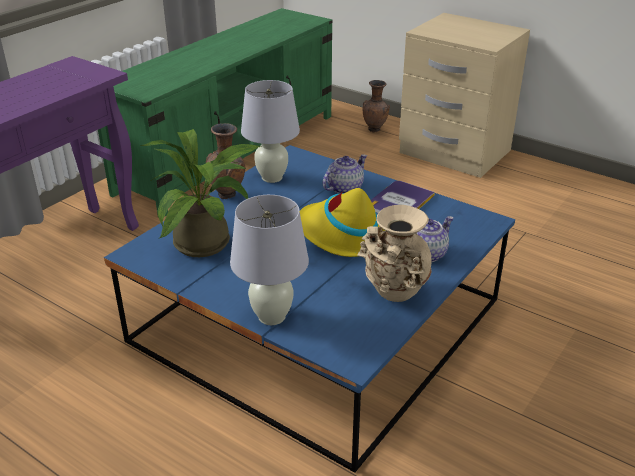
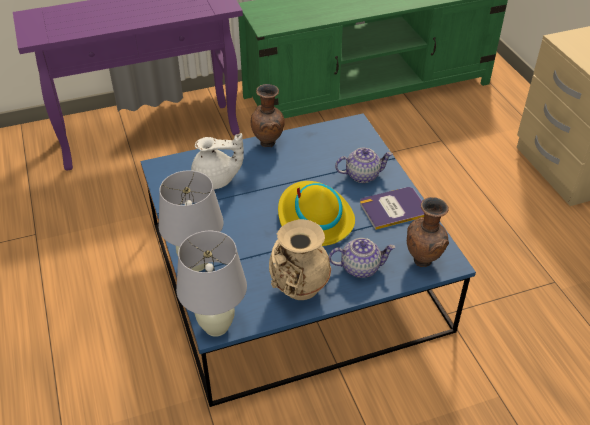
camera: 35 degrees right, 10 degrees up
(209, 242) = (216, 180): potted plant -> white teapot
(272, 177) = (316, 140): white table lamp -> white table lamp (216, 326)
(375, 129) = (517, 113): brown vase -> brown vase (424, 261)

